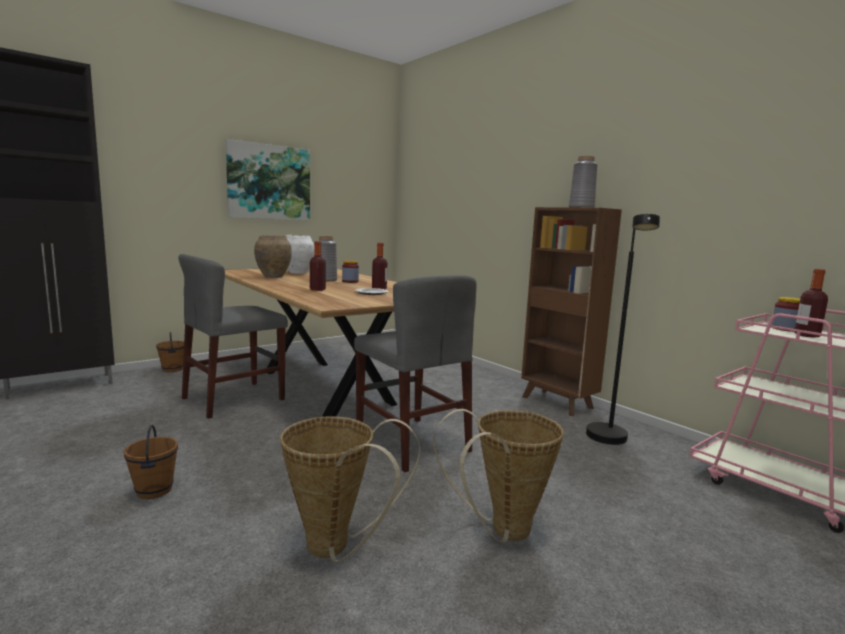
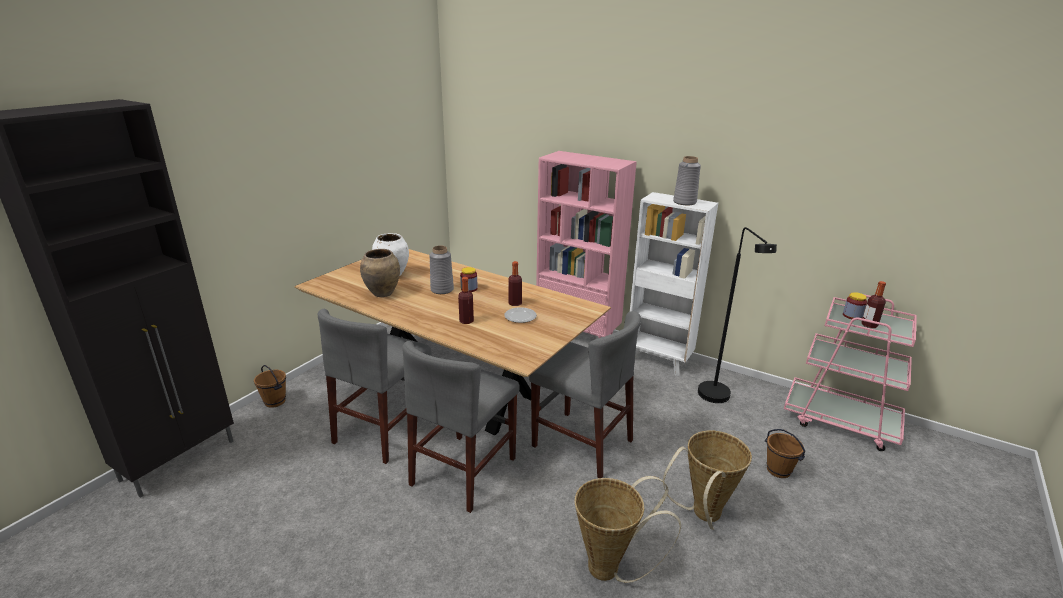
camera: 20 degrees left, 15 degrees up
(155, 490) = (428, 562): brown bucket -> brown bucket (778, 470)
(269, 182) = (327, 168): picture -> none
(270, 437) = (464, 471): none -> grey chair
(483, 375) = (578, 336): none -> pink bookcase
(558, 403) = (659, 361): brown bookcase -> white bookcase

